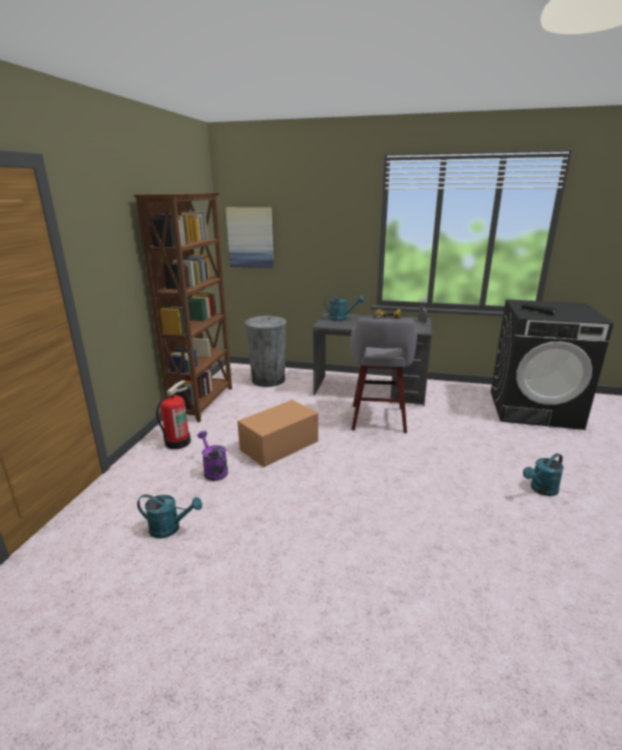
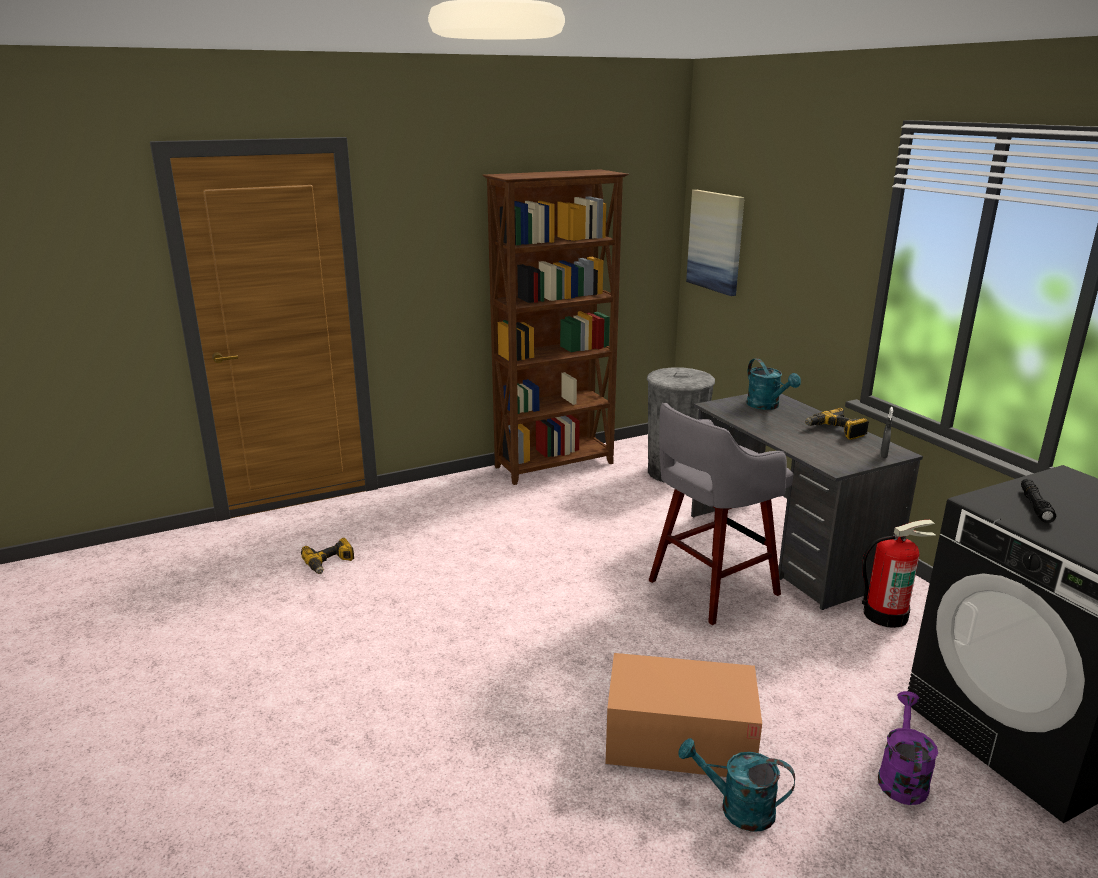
camera: 50 degrees right, 0 degrees up
(170, 528) = (329, 563): turquoise watering can -> power drill
(177, 442) = (461, 494): fire extinguisher -> fire extinguisher (885, 614)
(213, 470) = (439, 538): purple watering can -> purple watering can (901, 777)
(279, 445) = (539, 550): cardboard box -> cardboard box (679, 740)

